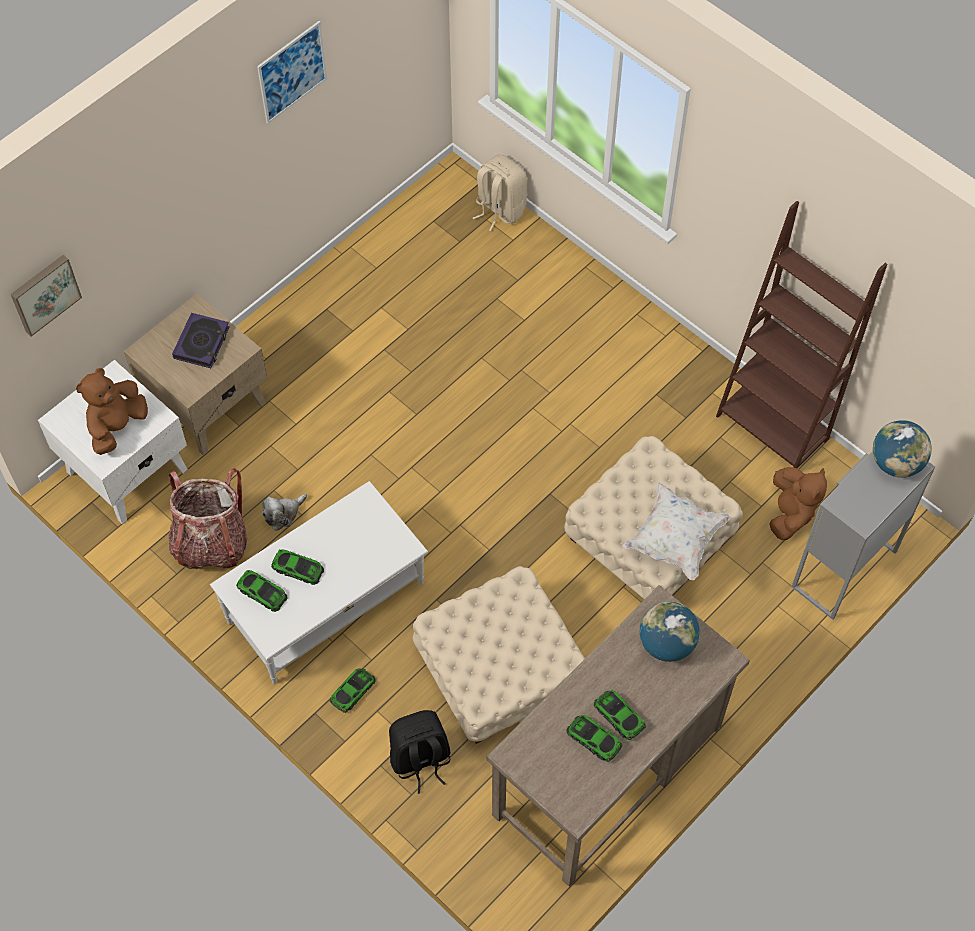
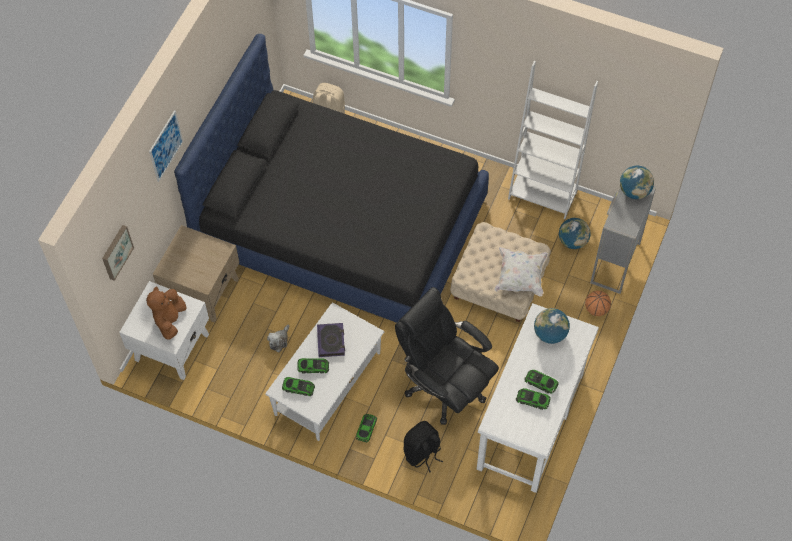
camera: 20 degrees left, 0 degrees up
(202, 343) = (198, 253): book -> book (331, 341)
(211, 543) = (243, 372): backpack -> none
(292, 72) = (210, 73): picture -> picture (165, 146)
(448, 373) = (340, 225): none -> black bed
(500, 669) = (445, 386): beige ottoman -> black office chair
(609, 771) = (531, 421): brown desk -> white desk
(772, 427) = (542, 195): brown bookcase -> white bookcase
(784, 631) = (596, 309): none -> basketball
(790, 513) = (573, 241): brown plush toy -> globe

